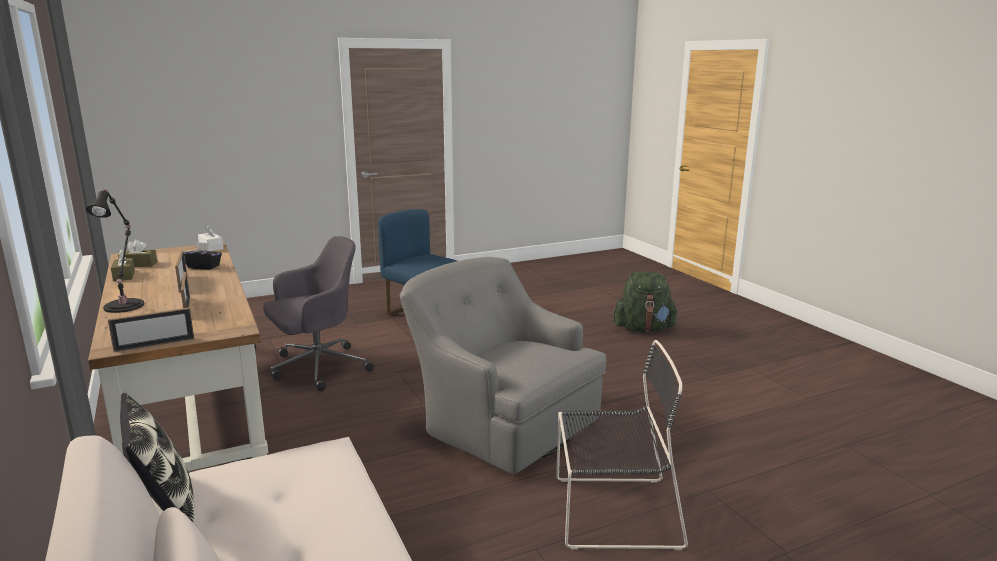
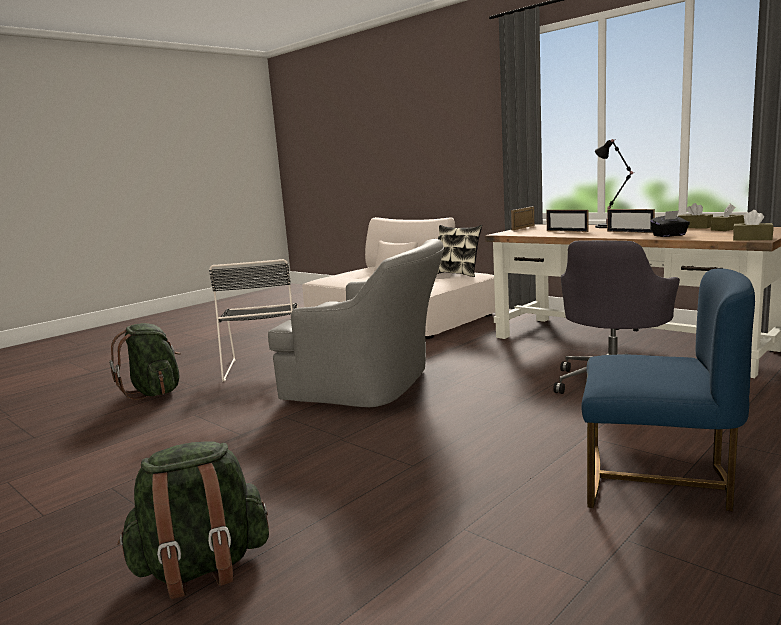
camera: 160 degrees right, 5 degrees down
(211, 247) = (752, 239): white tissue box -> brown tissue box
(611, 512) = (264, 365): black chair -> black chair turned 75 degrees counterclockwise
(757, 490) = (154, 392): none -> green backpack

